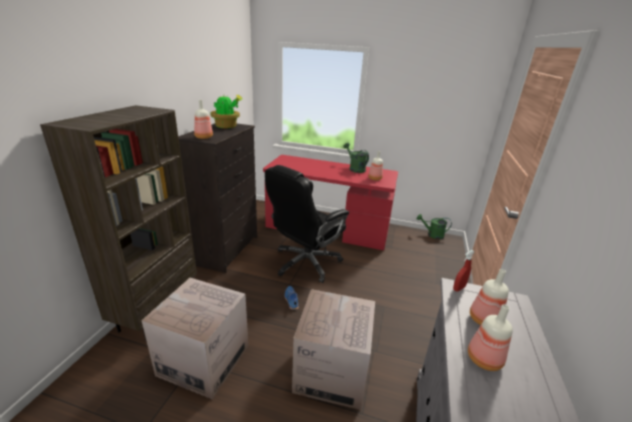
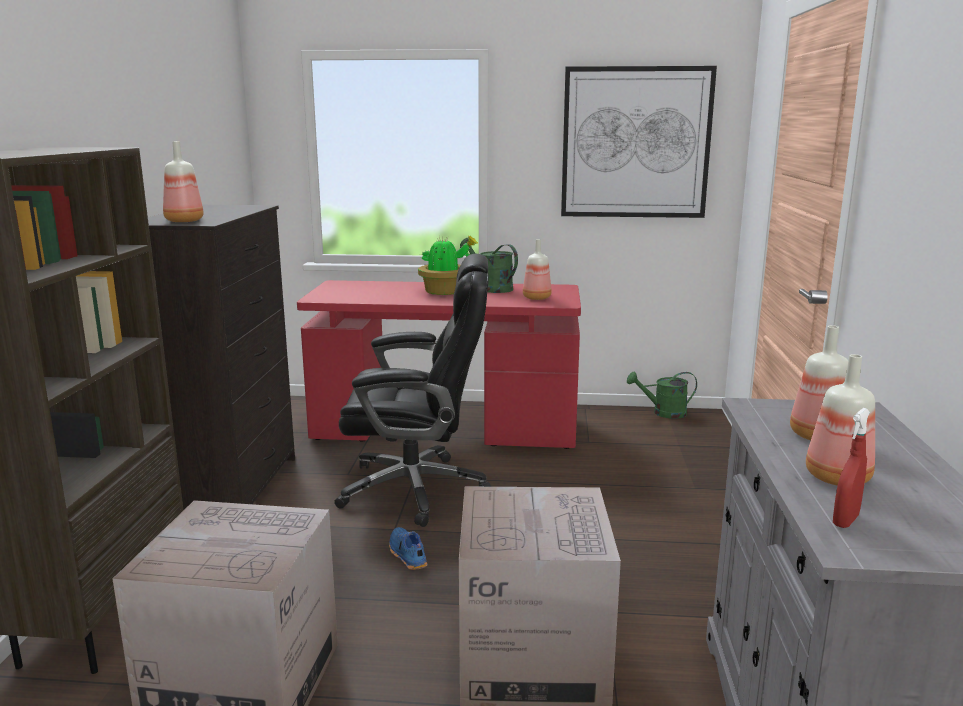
camera: 10 degrees left, 10 degrees down
(227, 127) = (221, 208): potted plant -> potted plant (445, 292)
(305, 263) = (417, 489): black office chair -> black office chair turned 120 degrees counterclockwise
(439, 102) = (635, 143): none -> picture
(459, 288) = (759, 406): red spray bottle -> red spray bottle (845, 521)

